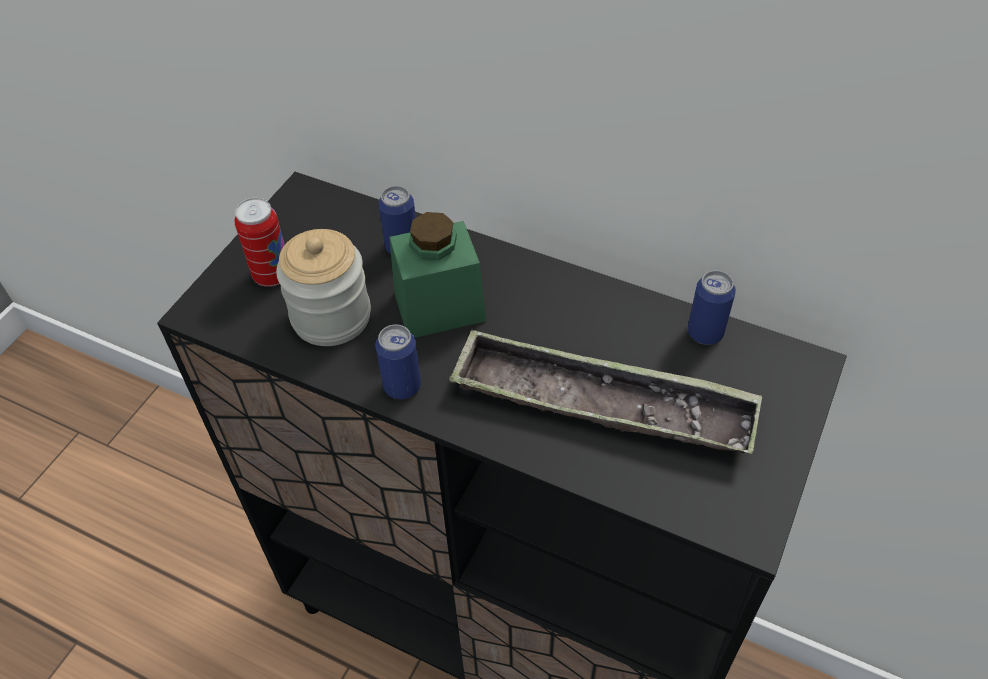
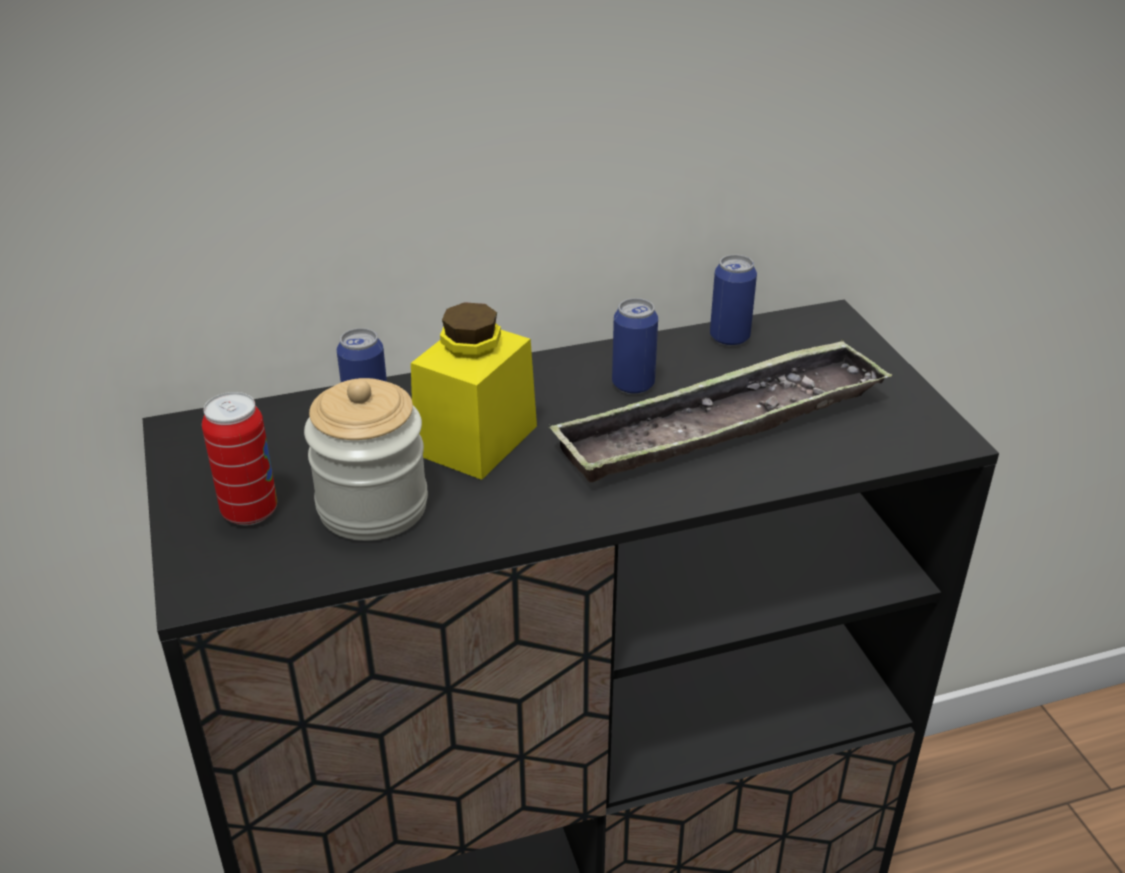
camera: 45 degrees left, 15 degrees down
(402, 386) = (531, 516): can -> can (633, 384)
(439, 307) = (476, 440): green jar -> yellow jar

